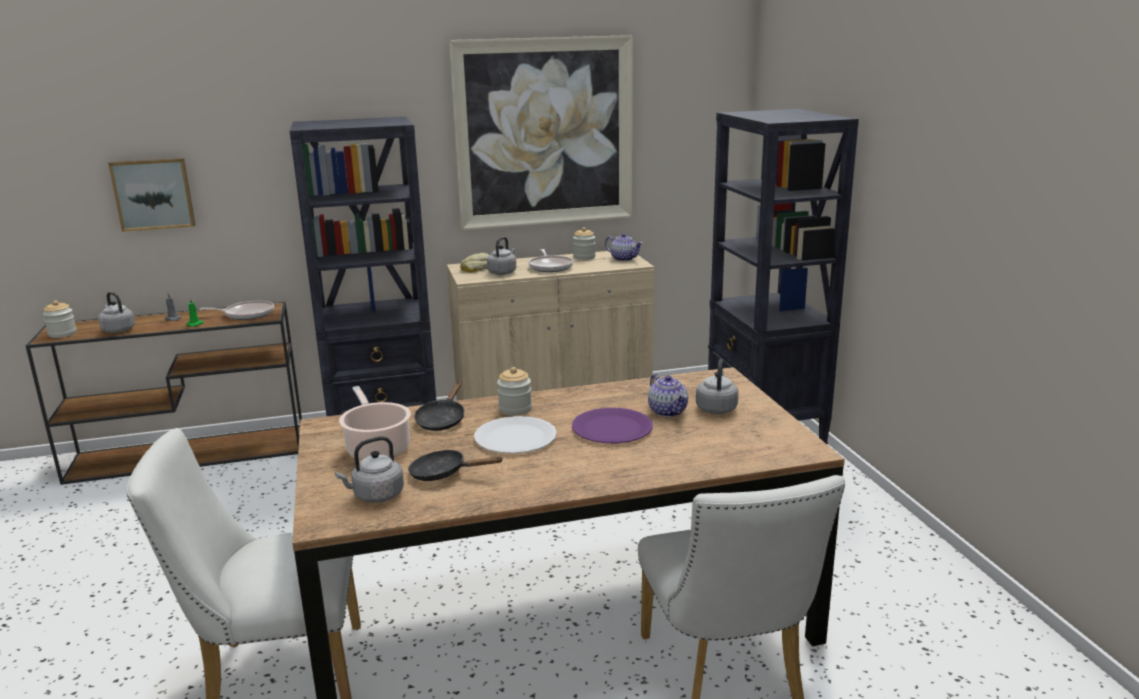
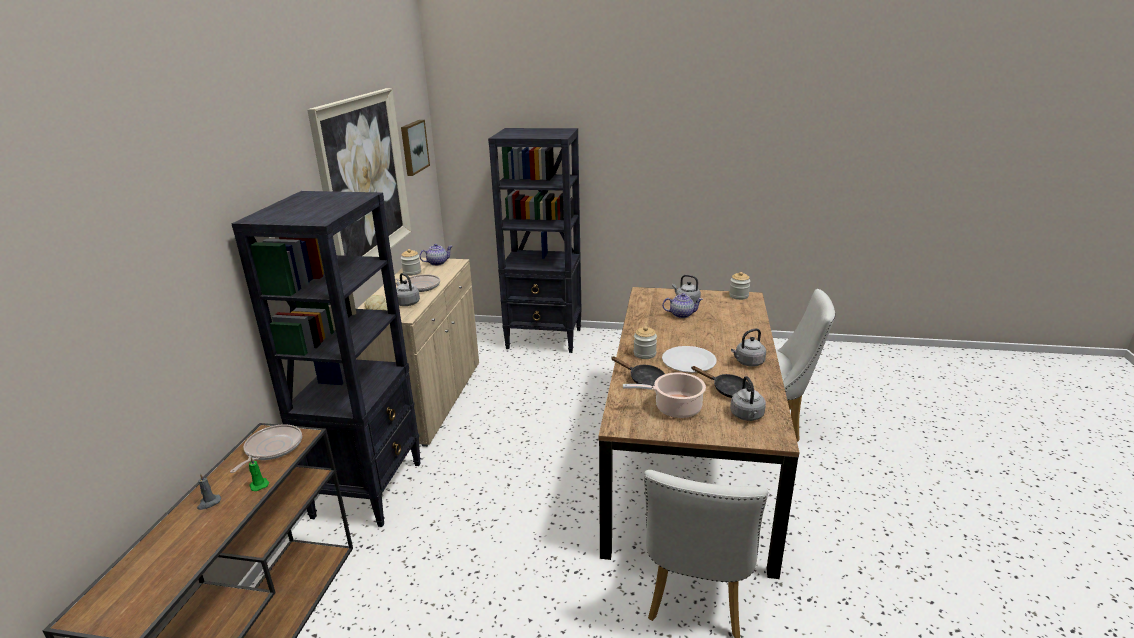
camera: 65 degrees left, 5 degrees up
(62, 334) = (133, 605): jar -> jar (738, 296)
(117, 330) = (191, 549): grey kettle -> grey kettle (748, 362)
(153, 194) = (120, 368): picture -> picture (413, 147)
(444, 473) = (727, 390): black frying pan -> black frying pan turned 90 degrees counterclockwise
(612, 428) = (694, 332): purple plate -> none

